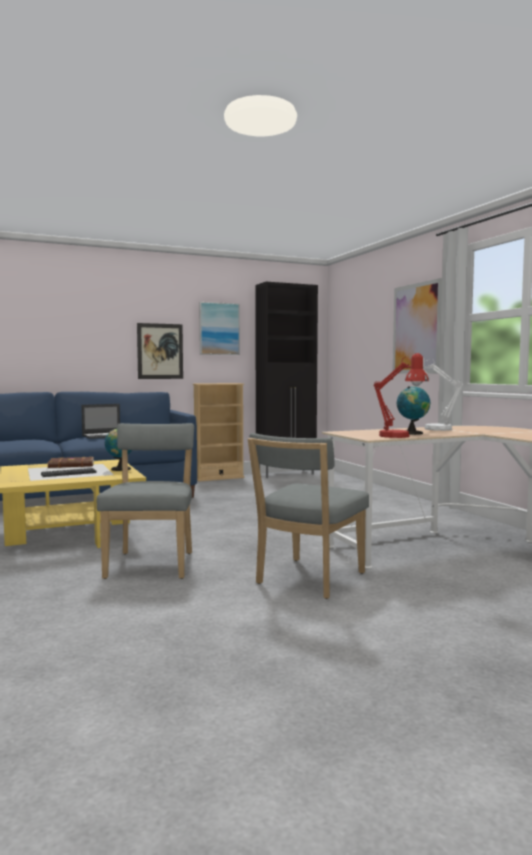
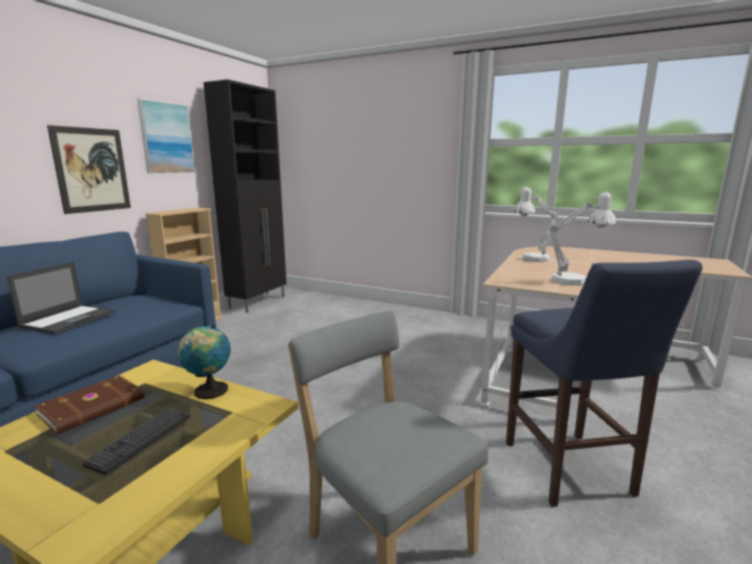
camera: 40 degrees left, 10 degrees up
(307, 580) = (569, 472): grey chair -> blue stool
(400, 436) = (576, 281): red table lamp -> white table lamp
(412, 433) = (553, 271): globe -> none
(417, 328) = (415, 148): picture -> none

